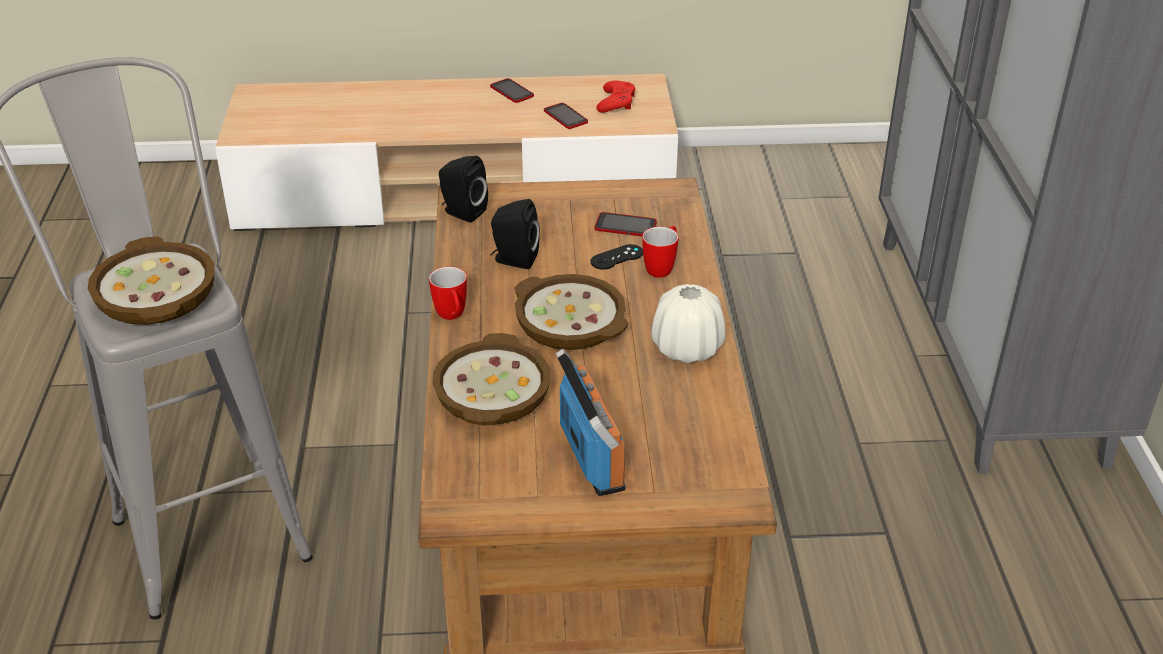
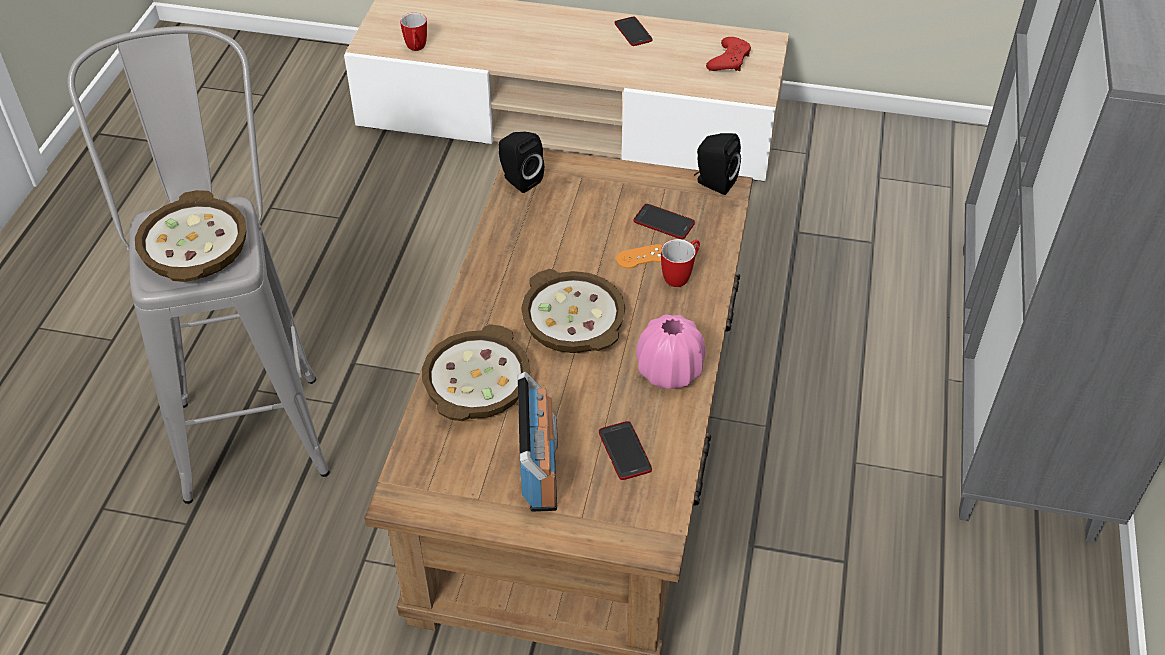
camera: 15 degrees right, 10 degrees up
(452, 317) = (470, 294): mug -> mug (416, 49)
(513, 259) = (547, 241): black speaker -> black speaker (713, 183)
(565, 117) = (674, 70): phone -> phone (624, 451)
(617, 257) = (642, 256): black game controller -> orange game controller
(687, 349) = (669, 371): white vase -> pink vase

